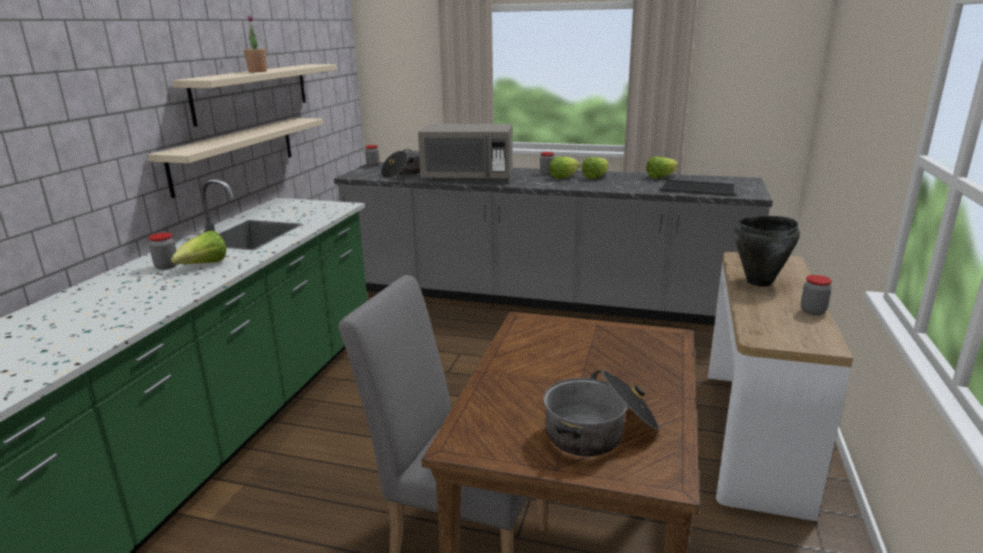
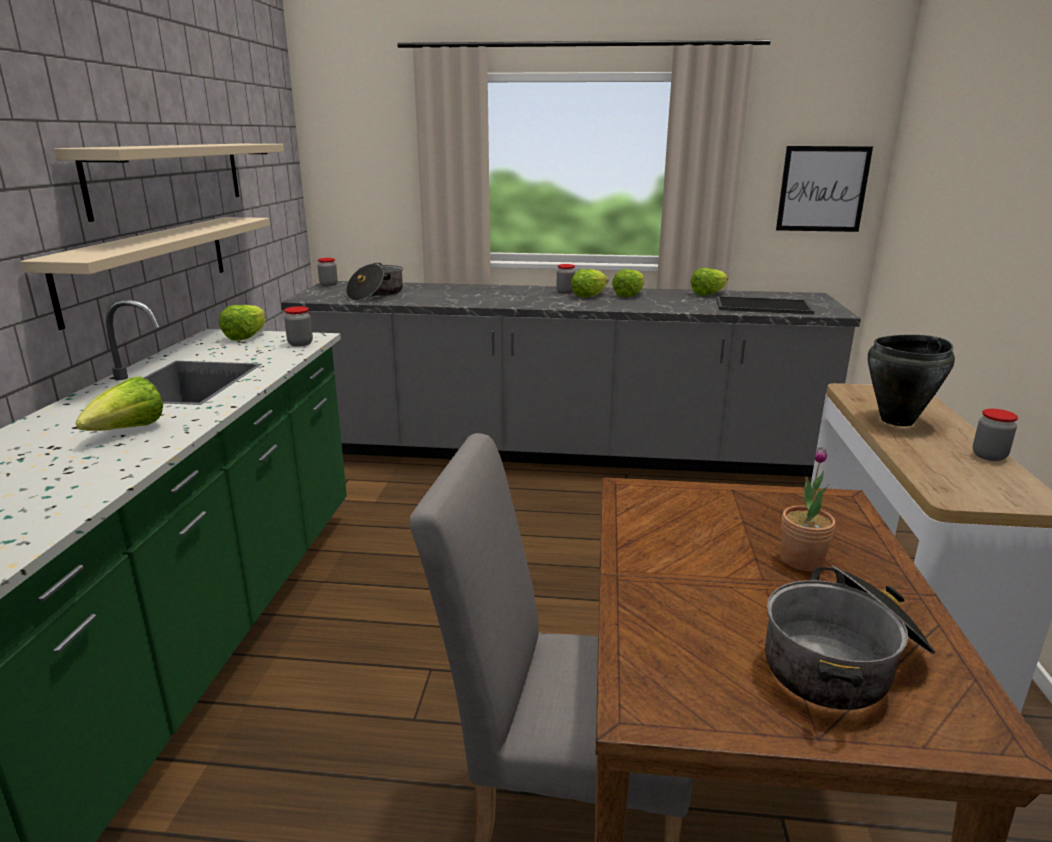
camera: 10 degrees left, 0 degrees up
(166, 266) = (64, 435): jar -> jar (300, 344)
(257, 71) = (180, 145): potted plant -> potted plant (801, 560)
(300, 204) = (246, 337): none -> lettuce
(468, 178) = (466, 298): grey microwave -> none
(761, 92) = (822, 189): none -> picture

